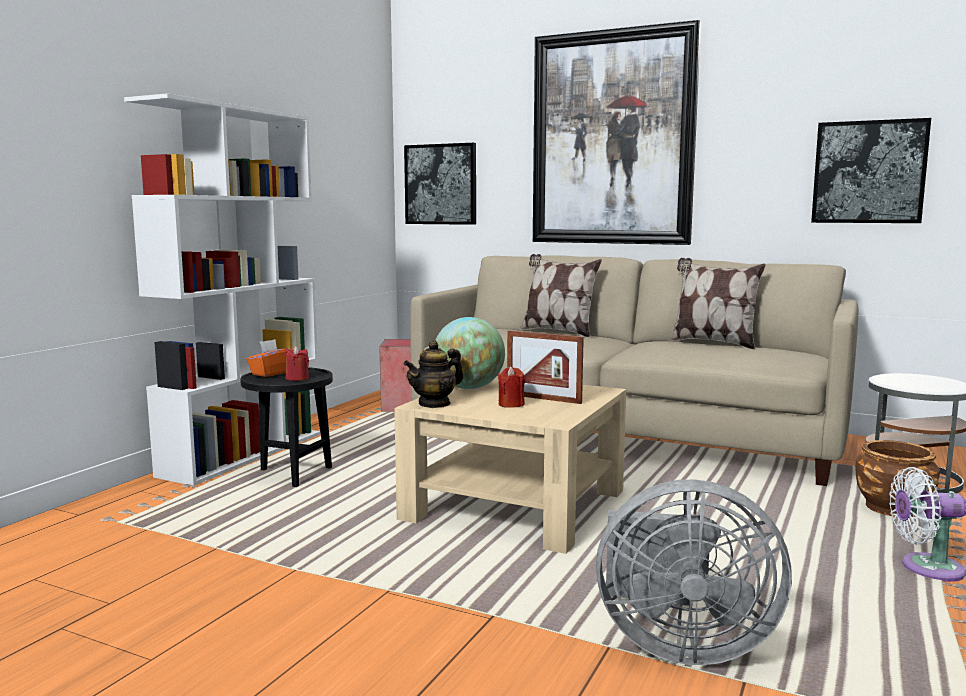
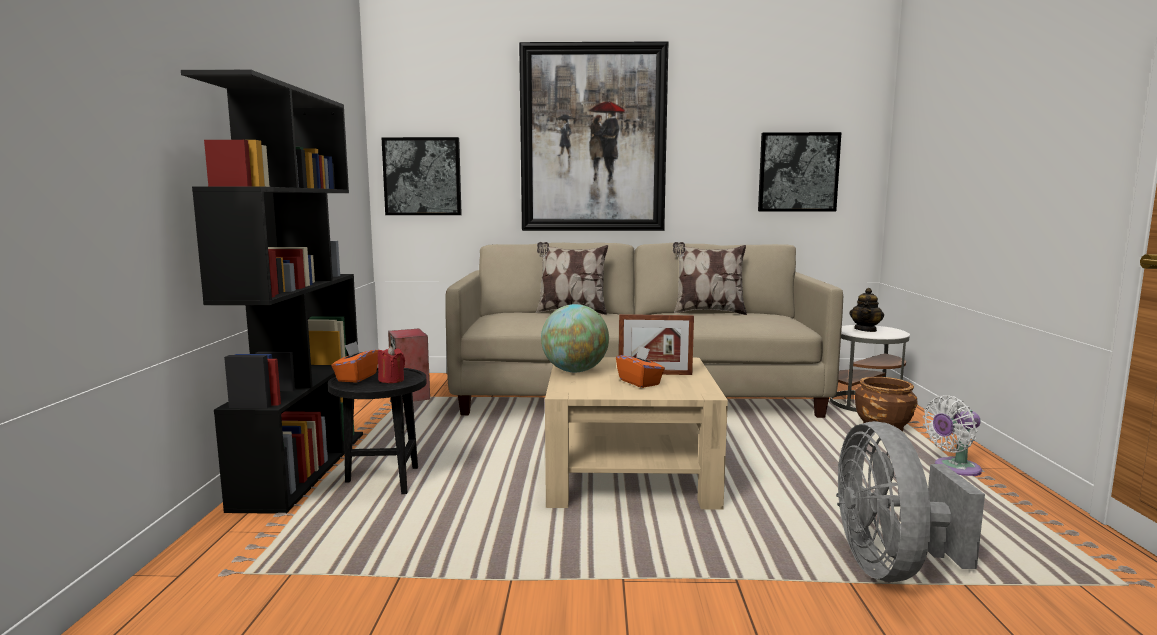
camera: 25 degrees left, 0 degrees up
(243, 453) = (302, 468): white bookcase -> black bookcase
(434, 404) = (574, 390): teapot -> teapot (865, 330)
(511, 404) = (639, 382): red candle -> orange tissue box
(678, 644) = (891, 567): grey fan -> grey fan turned 105 degrees clockwise

